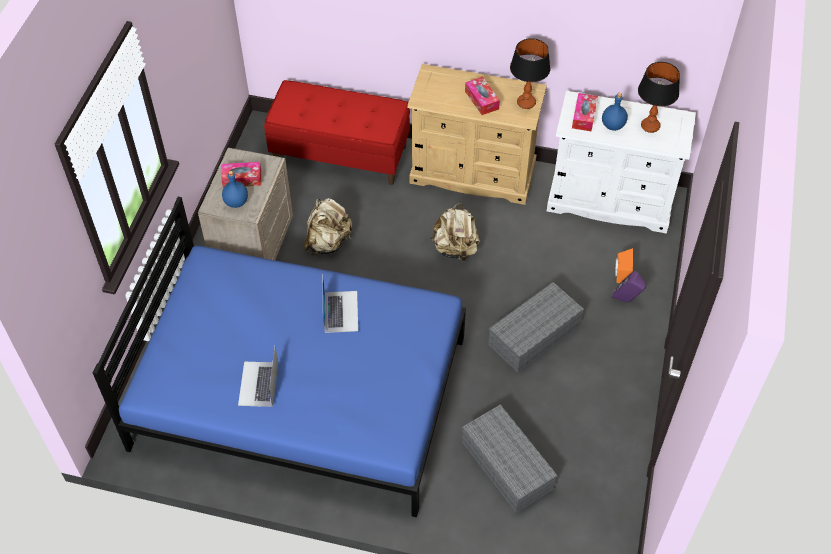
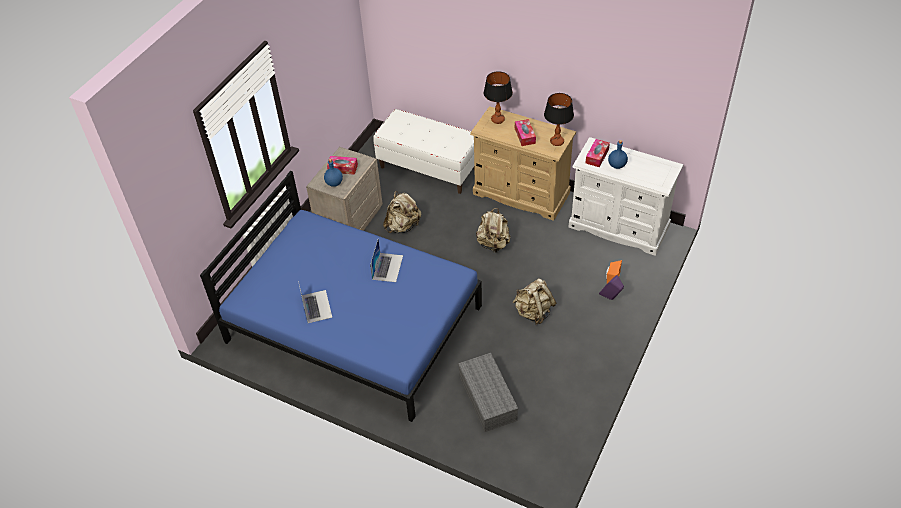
camera: 15 degrees right, 5 degrees down
(258, 384) = (316, 306): laptop -> laptop turned 150 degrees clockwise
(340, 154) = (429, 168): red bench -> white bench
(534, 336) = (533, 312): grey storage box -> beige backpack
(650, 126) = (644, 169): table lamp -> table lamp (497, 120)

